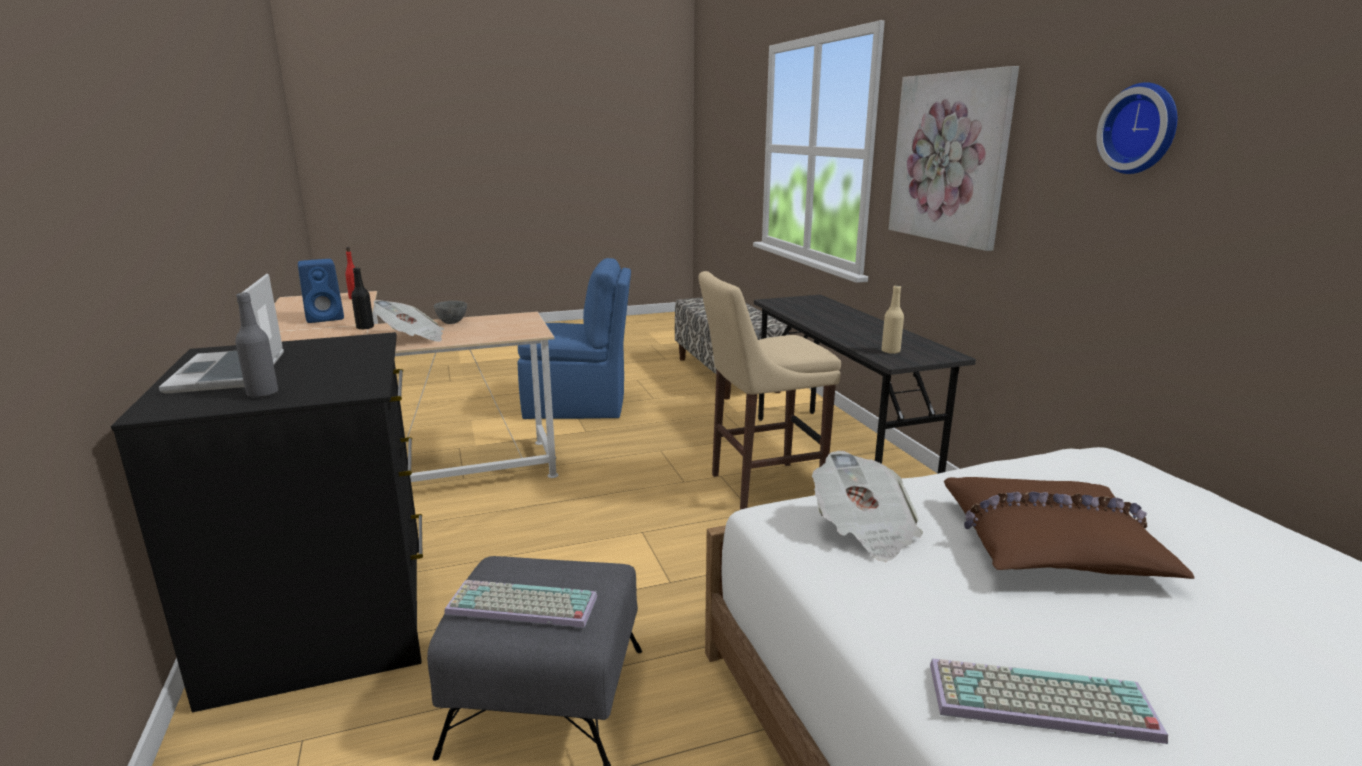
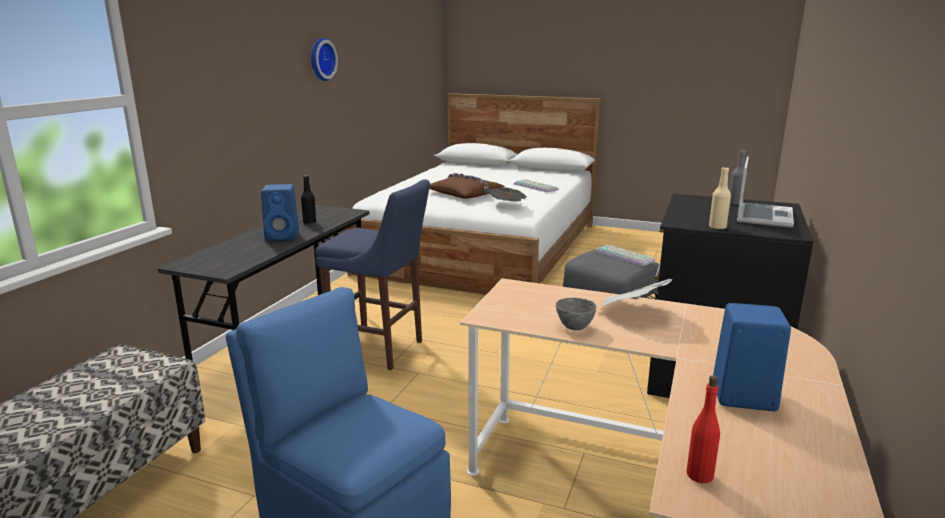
camera: 140 degrees left, 0 degrees up
(365, 328) = (682, 348): black bottle -> black bottle (309, 222)
(760, 486) = (380, 350): beige stool -> blue stool
(839, 325) = (283, 236): none -> blue speaker
(890, 351) = (333, 216): beige bottle -> beige bottle (717, 227)
(949, 158) = (226, 89): picture -> none

